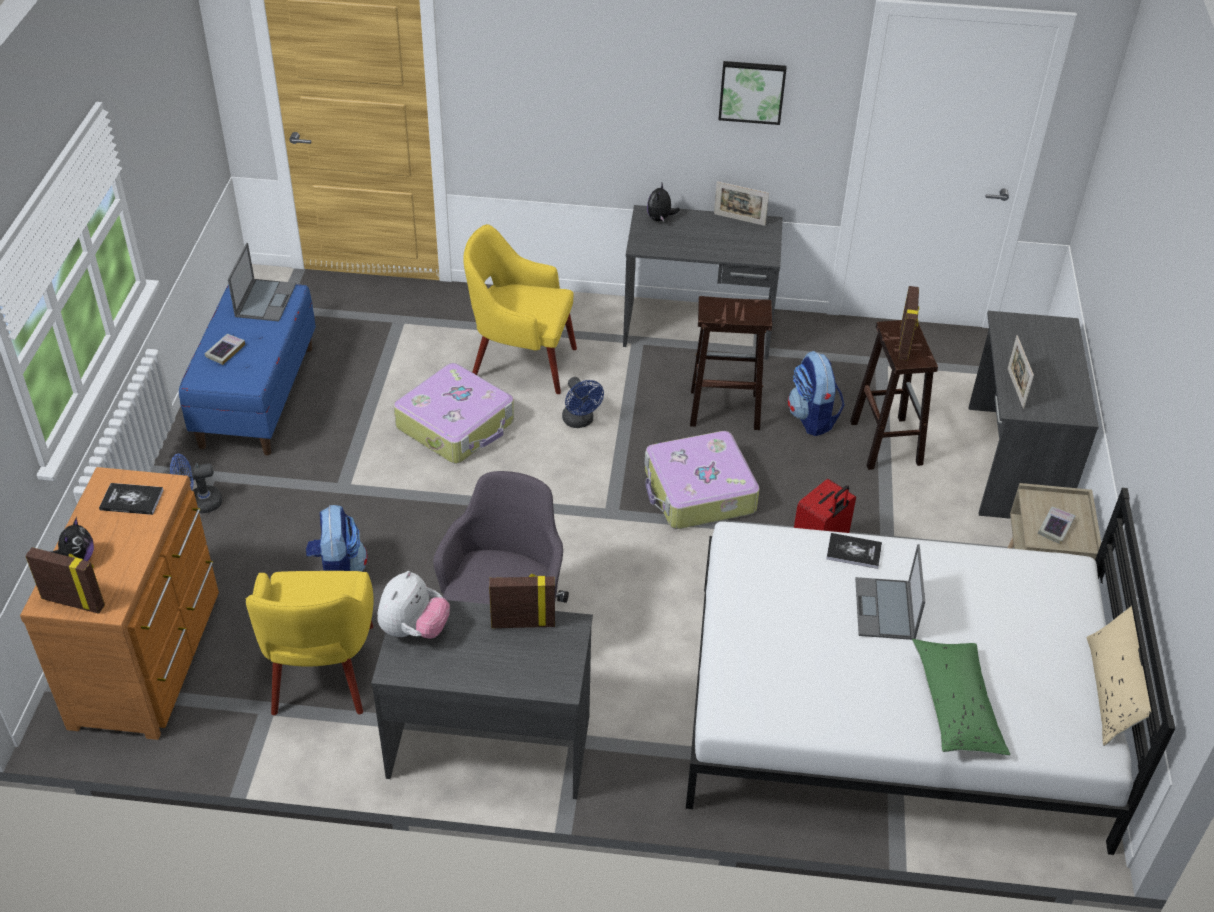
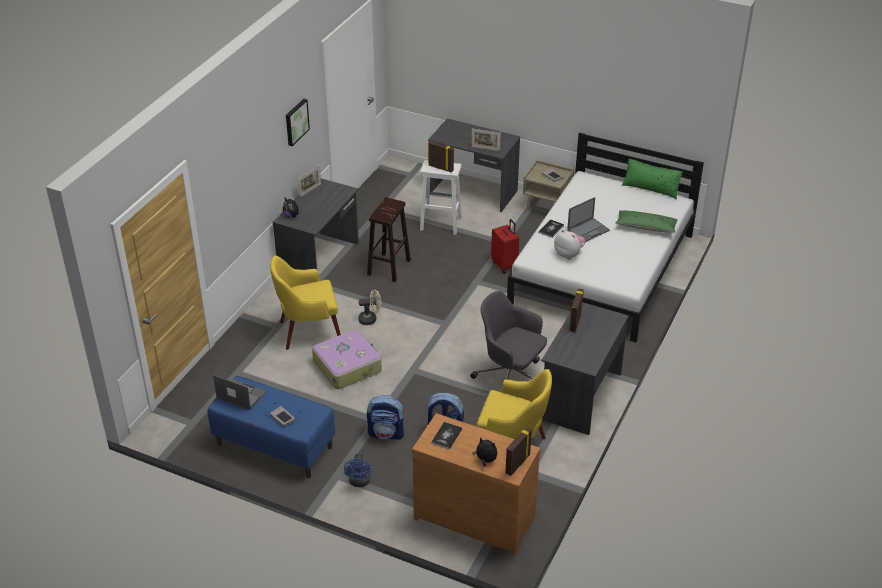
camera: 70 degrees left, 5 degrees down
(414, 630) = (567, 357): plush toy -> plush toy (569, 254)
(520, 362) = (308, 331): yellow armchair -> yellow armchair turned 45 degrees clockwise
(580, 421) = (370, 319): blue fan -> beige fan
(698, 492) = (445, 291): suitcase -> none
(812, 418) = (411, 241): backpack -> backpack (386, 433)
(885, 442) = (440, 224): brown stool -> white stool
(885, 610) = (588, 230): laptop -> laptop turned 60 degrees counterclockwise
(1112, 691) = (651, 188): beige pillow -> green pillow

